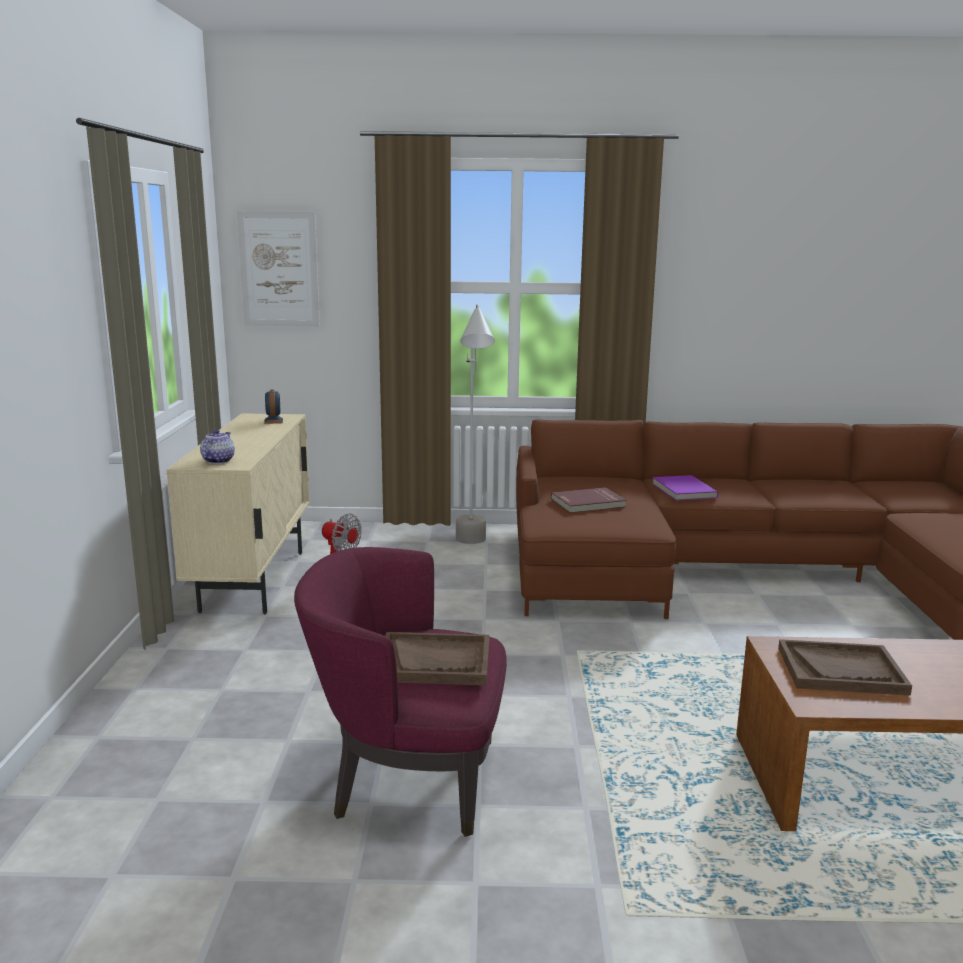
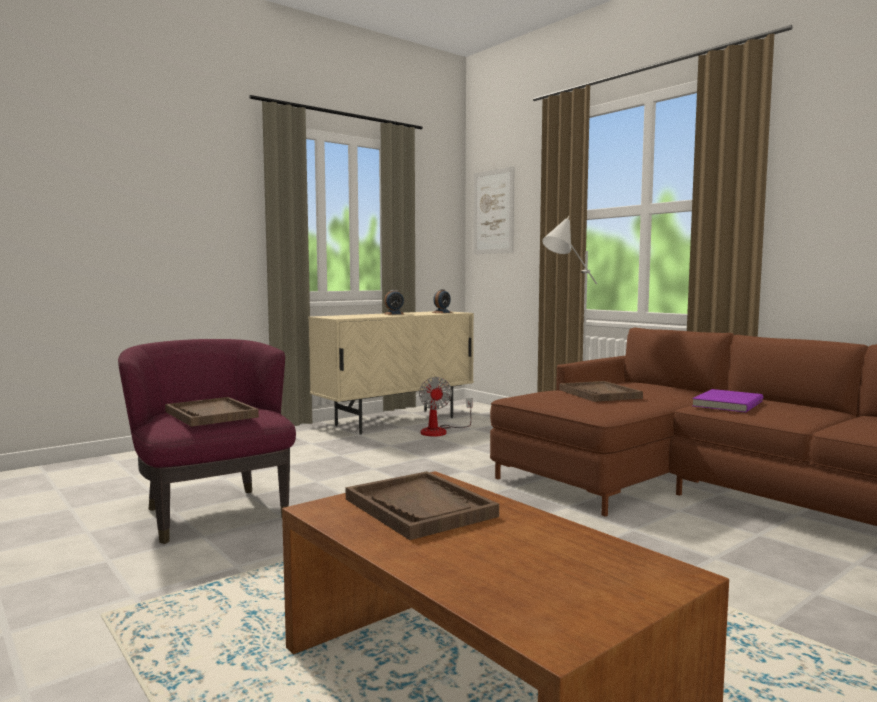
camera: 50 degrees right, 10 degrees down
(218, 461) = (340, 316): teapot -> none
(240, 437) = (394, 314): none -> alarm clock
(588, 503) = (599, 394): red book -> brown tray

